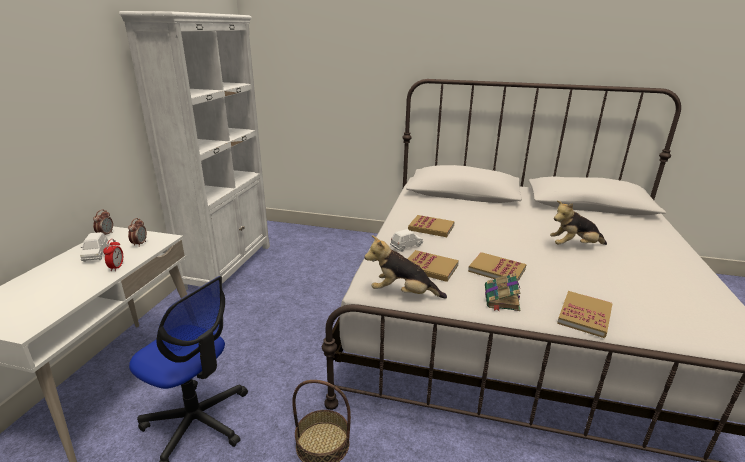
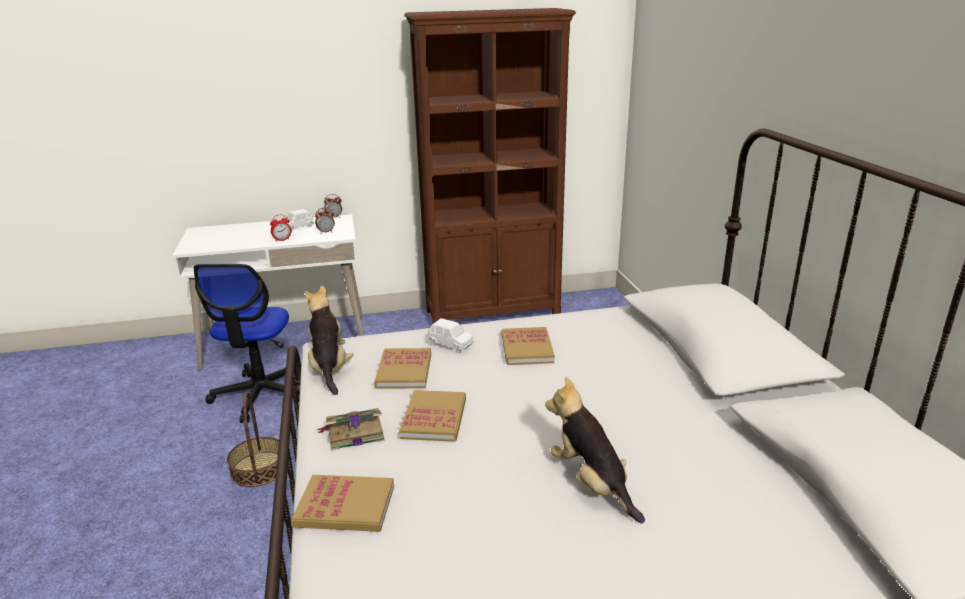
camera: 65 degrees right, 0 degrees up
(229, 266) = (493, 313): white bookcase -> brown bookcase

